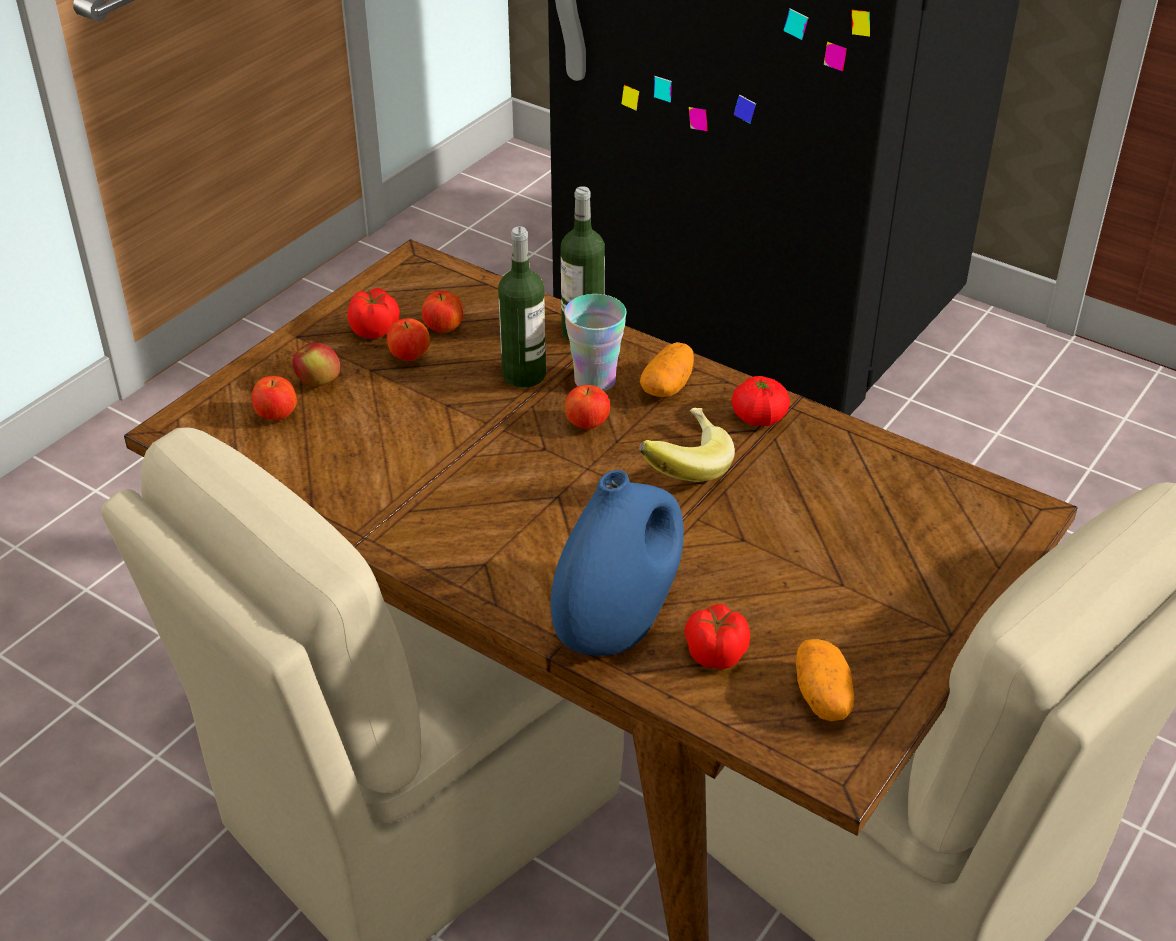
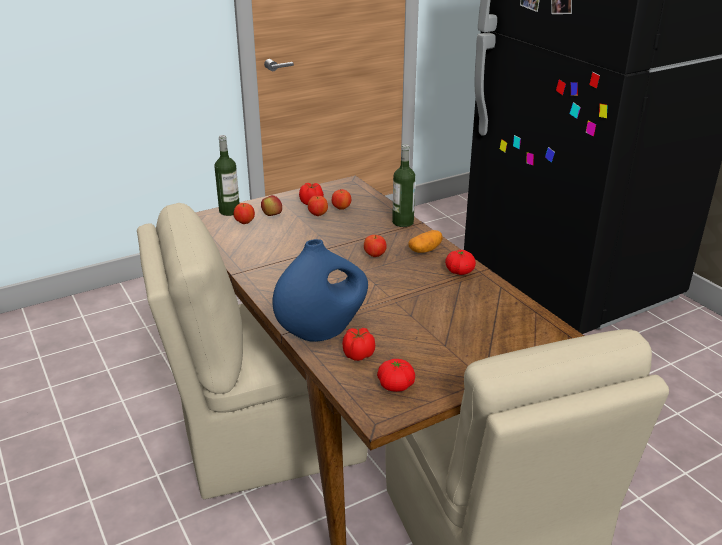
camera: 25 degrees right, 10 degrees down
(524, 374) = (362, 231): bottle -> bottle (229, 211)
(595, 380) = (392, 240): cup -> none
(681, 466) = (405, 281): banana -> none
(822, 696) = (395, 386): potato -> tomato

